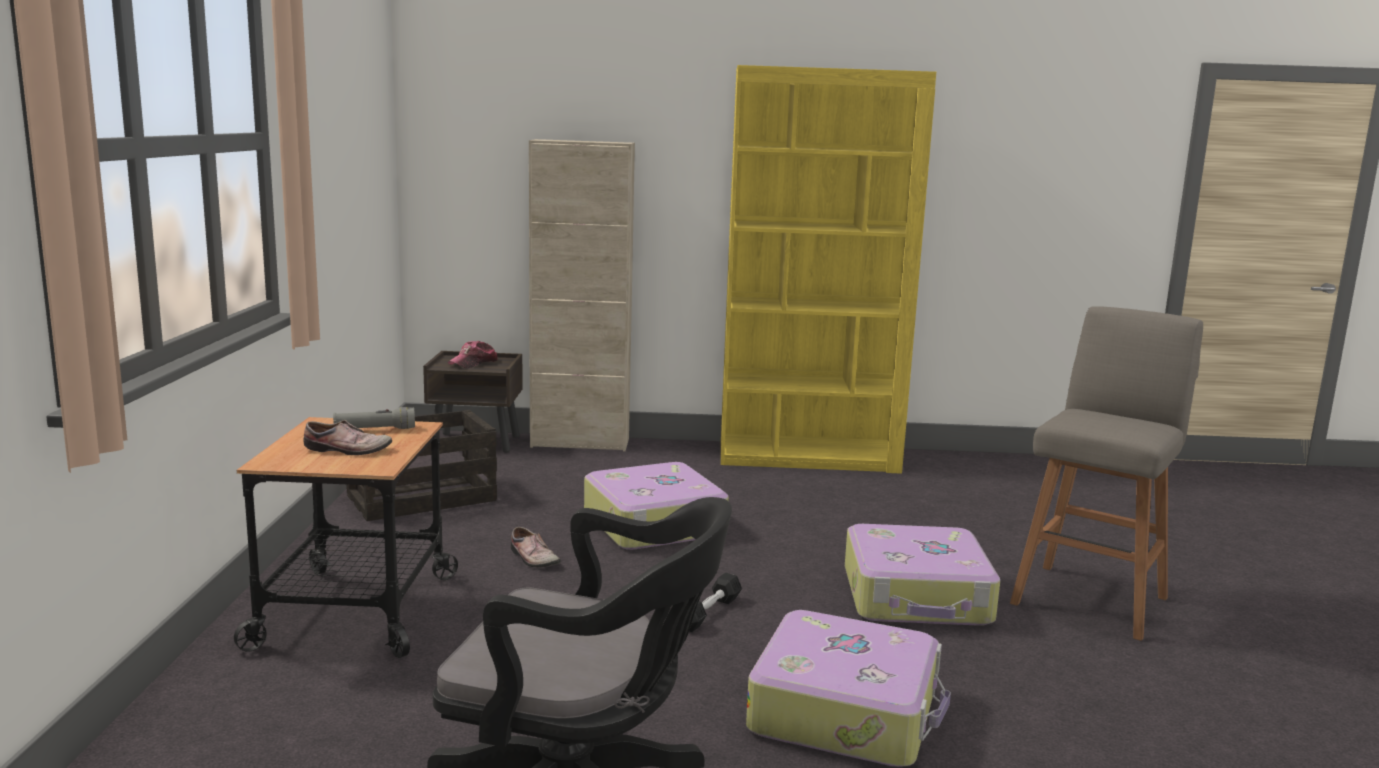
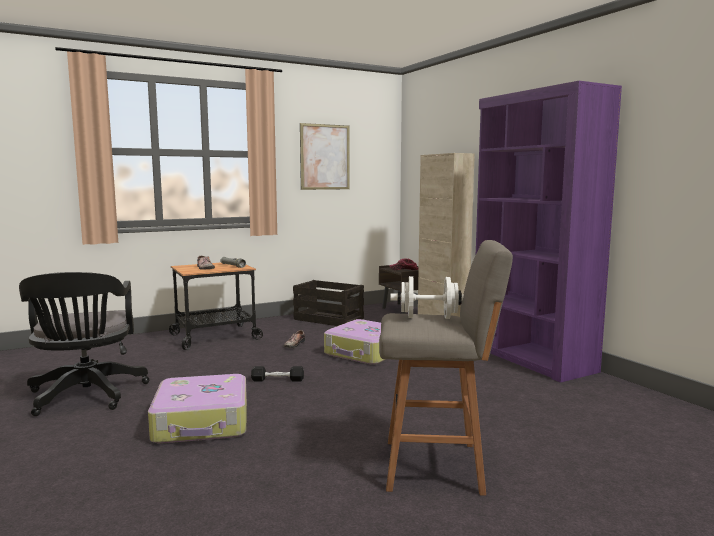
camera: 60 degrees right, 5 degrees down
(336, 139) = (325, 157): none -> picture
(808, 457) = (531, 358): yellow bookcase -> purple bookcase
(917, 596) = (360, 416): suitcase -> none
(1097, 417) = (428, 317): none -> white dumbbell

